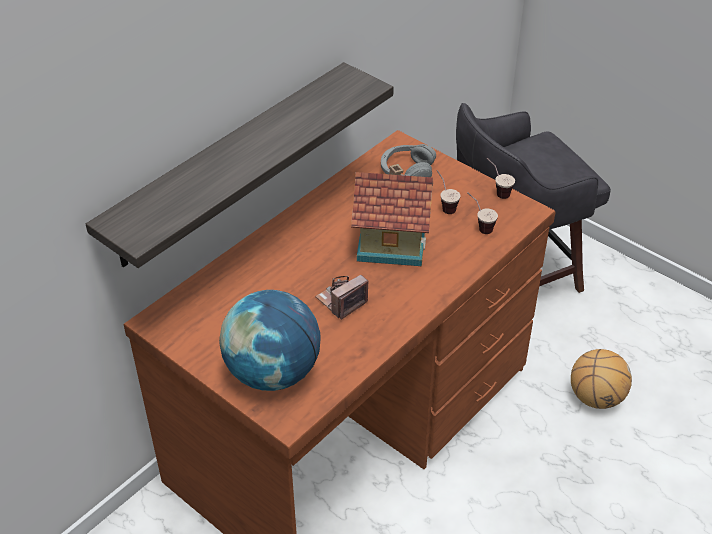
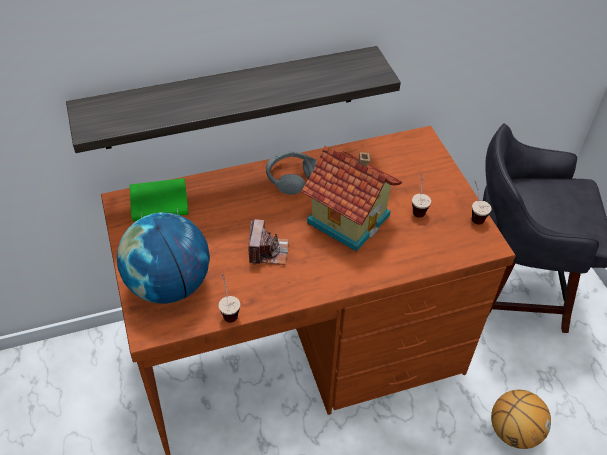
camera: 30 degrees right, 5 degrees up
(197, 304) = (161, 202): none -> green book
(341, 301) = (268, 251): camera -> camera turned 105 degrees clockwise
(407, 171) = (409, 164): grey headphones -> grey headphones (291, 177)
(479, 226) = (434, 238): cup -> cup (228, 309)

